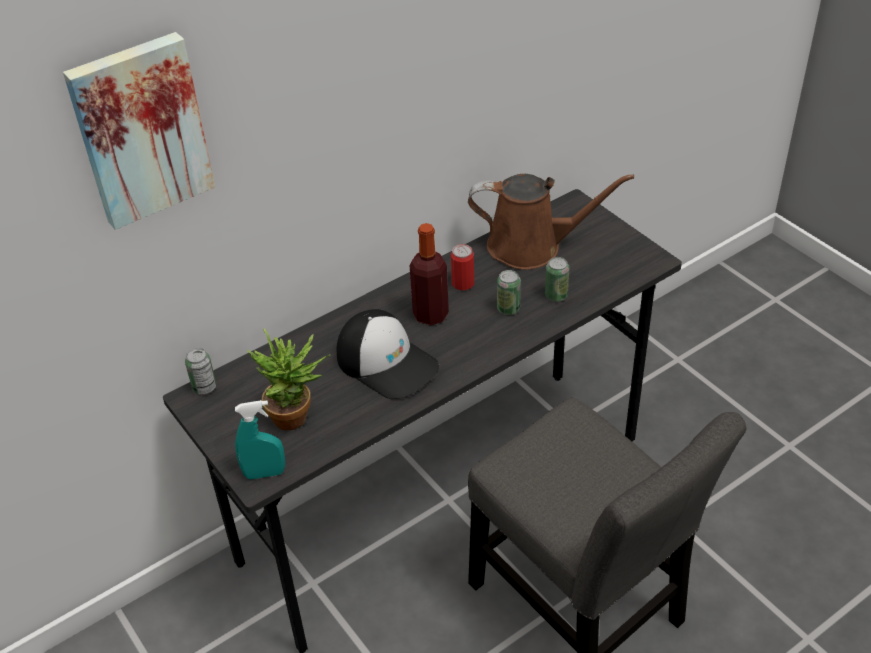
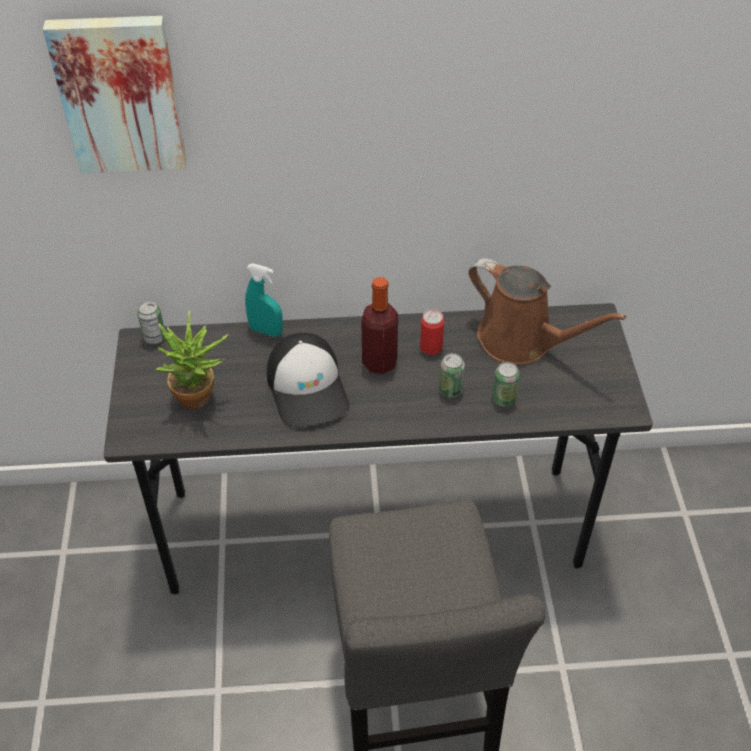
camera: 30 degrees right, 5 degrees up
(264, 473) = (138, 434): turquoise spray bottle -> turquoise spray bottle (266, 331)

